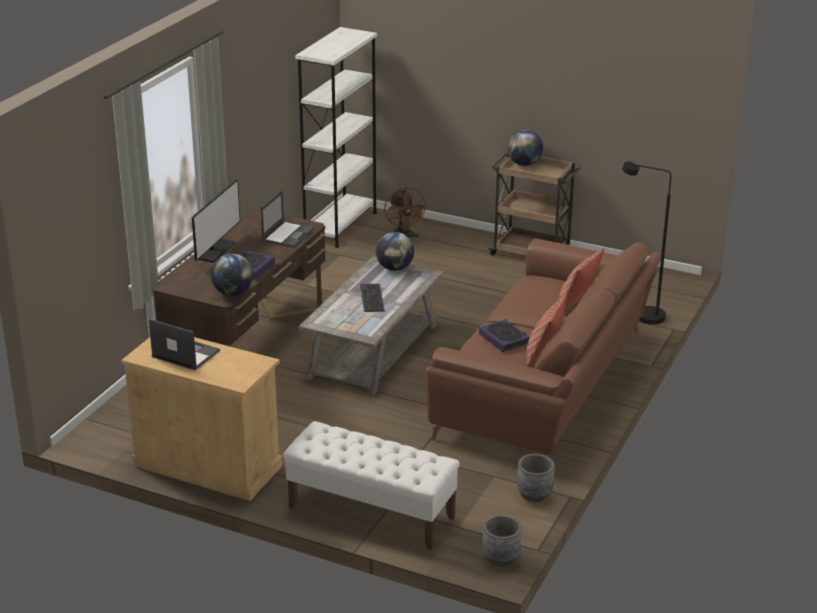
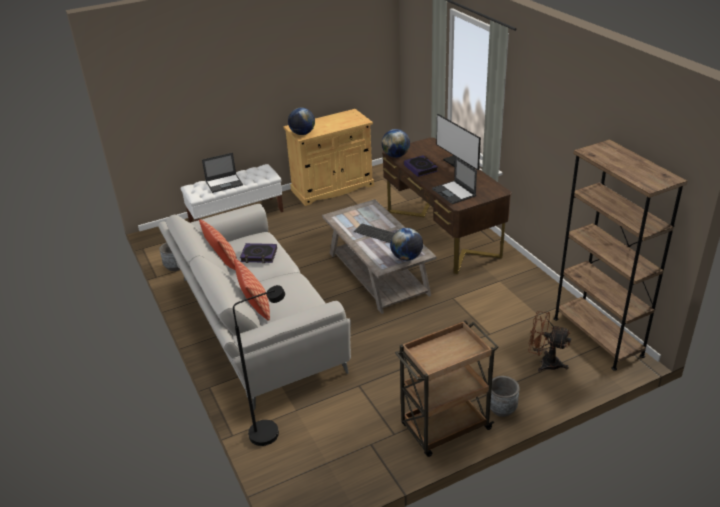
camera: 130 degrees right, 5 degrees up
(185, 353) = (338, 122): laptop -> laptop (224, 183)
(340, 226) = (597, 337): white bookcase -> brown bookcase
(500, 558) = (155, 236): grey planter -> grey planter (501, 409)
(524, 164) = (466, 351): globe -> globe (302, 133)
(545, 385) = (254, 323): brown sofa -> grey sofa

